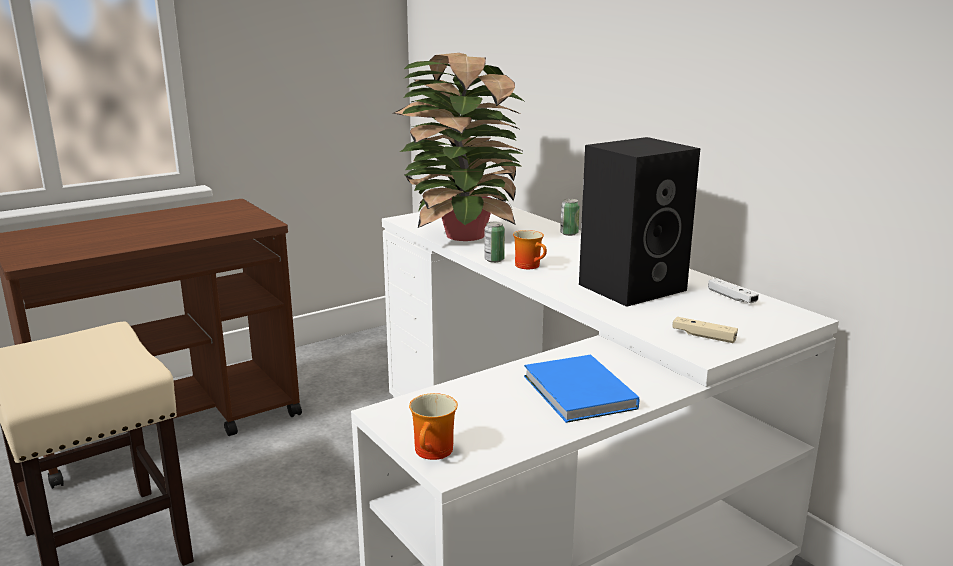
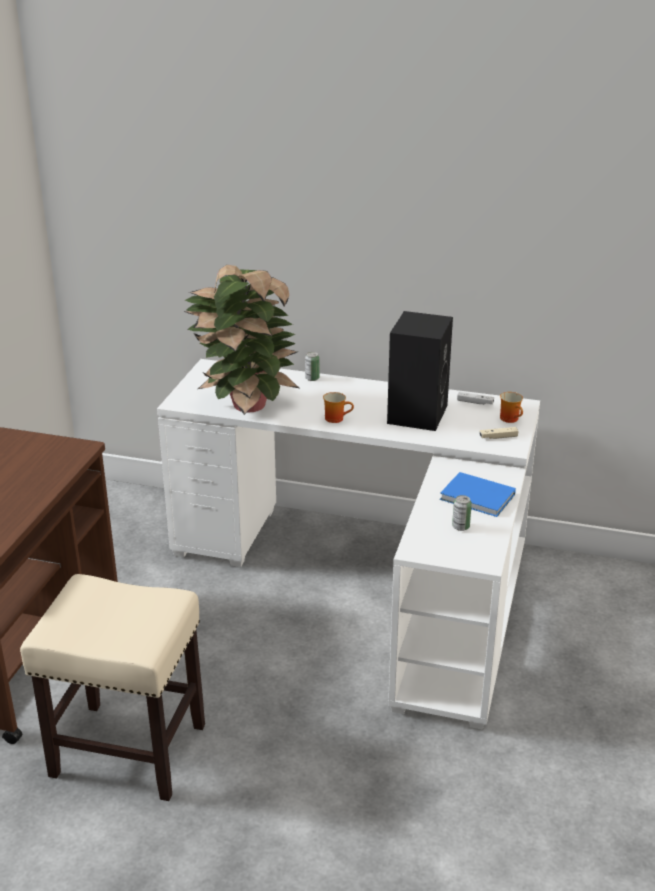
camera: 40 degrees left, 10 degrees up
(435, 452) = (469, 559): mug -> mug (511, 419)
(494, 260) = (307, 421): can -> can (460, 527)

